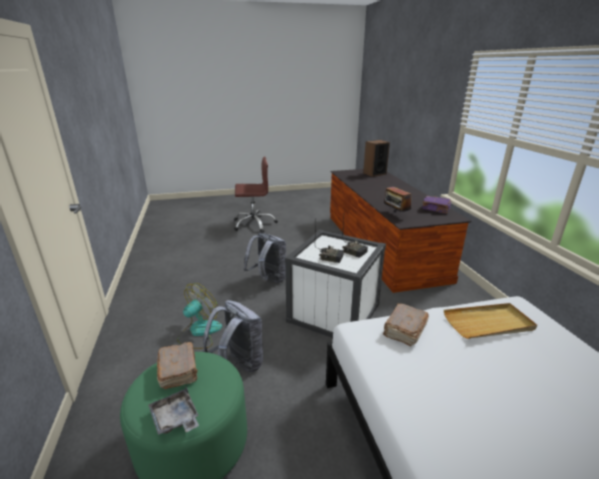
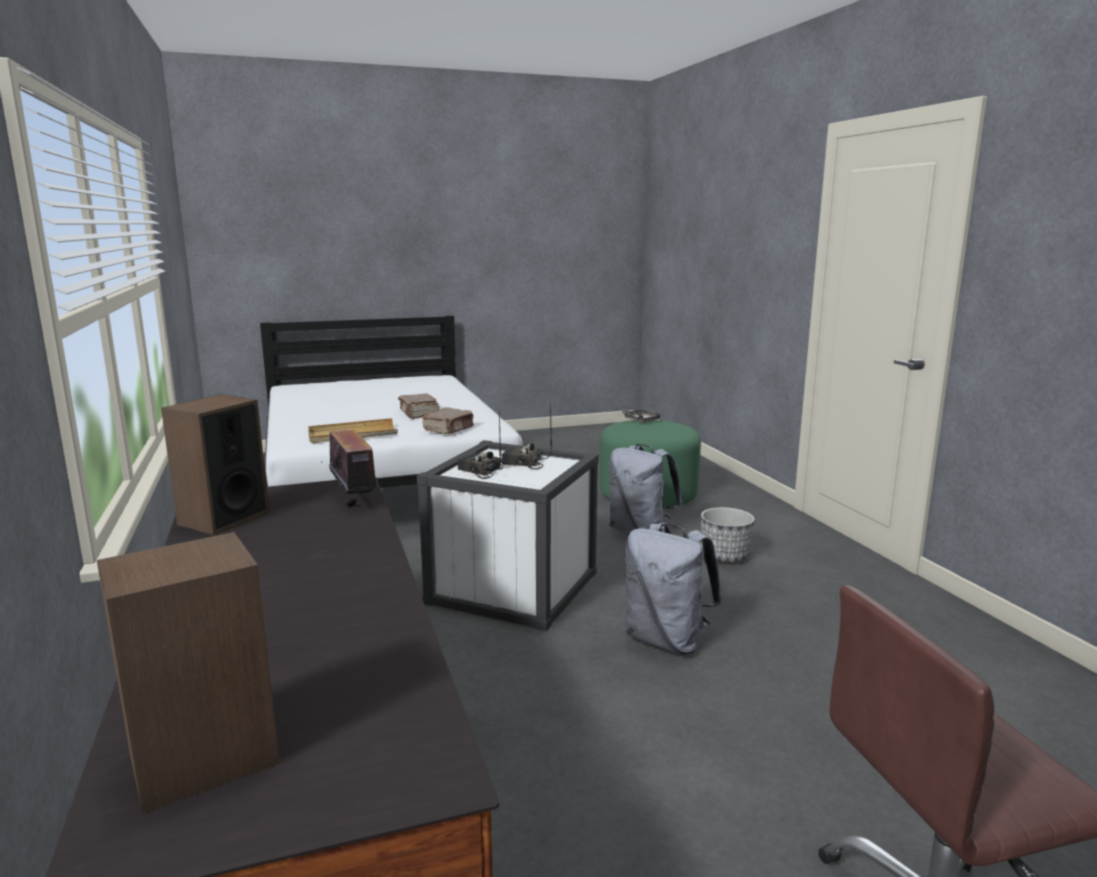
camera: 175 degrees right, 10 degrees down
(179, 371) = (662, 432): brown book -> brown book (418, 413)
(199, 332) = (725, 557): fan -> planter
(436, 209) = (223, 518): purple book -> speaker

